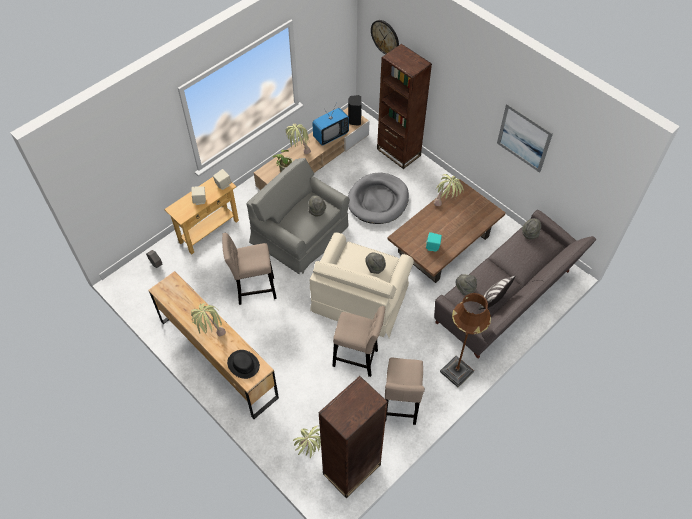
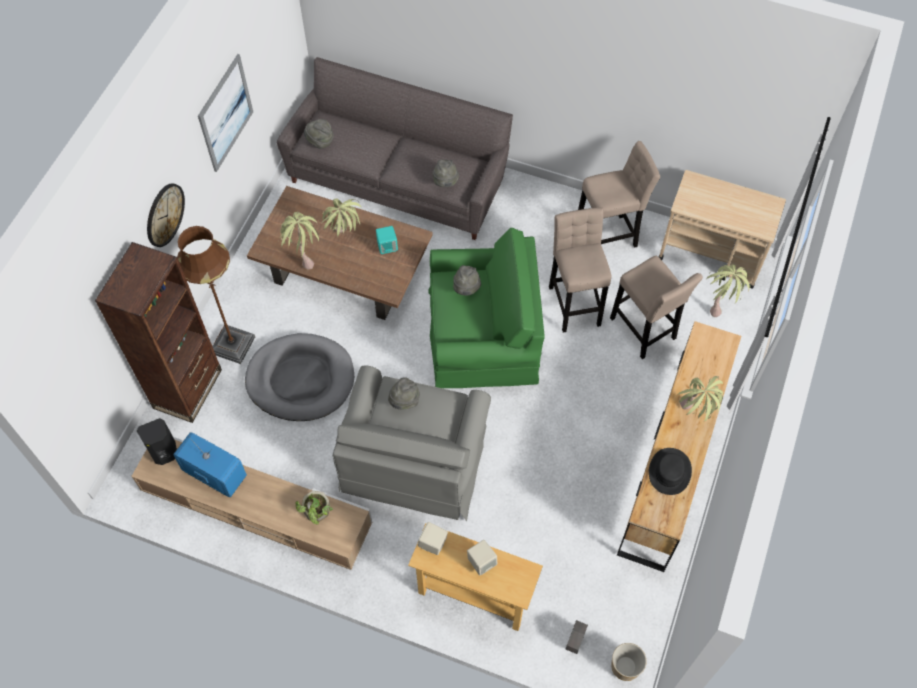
camera: 115 degrees left, 5 degrees up
(128, 280) = (625, 667): none -> planter
(243, 364) = (710, 357): black hat -> black hat (669, 471)
(253, 290) = (543, 474): beige stool -> beige stool (644, 332)
(298, 152) = (272, 508): potted plant -> potted plant (344, 240)
(351, 469) = (711, 255): brown bookcase -> beige cart
(360, 297) = (483, 335): beige armchair -> green armchair
(385, 37) = (69, 345): wall clock -> wall clock (164, 214)
(456, 372) = (531, 198): brown floor lamp -> brown floor lamp (233, 345)
(492, 301) = (446, 152): pillow -> none

